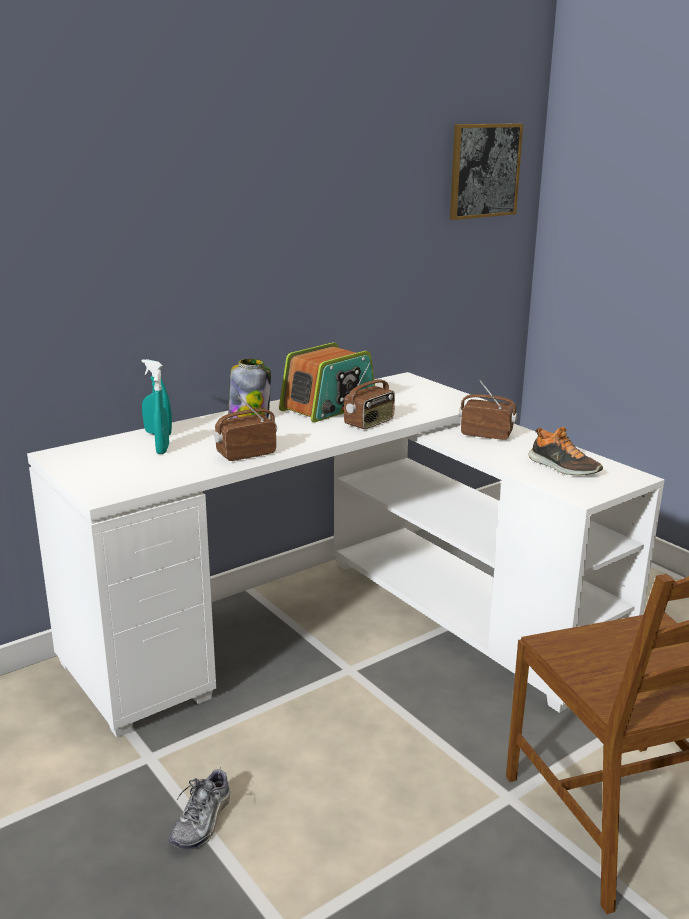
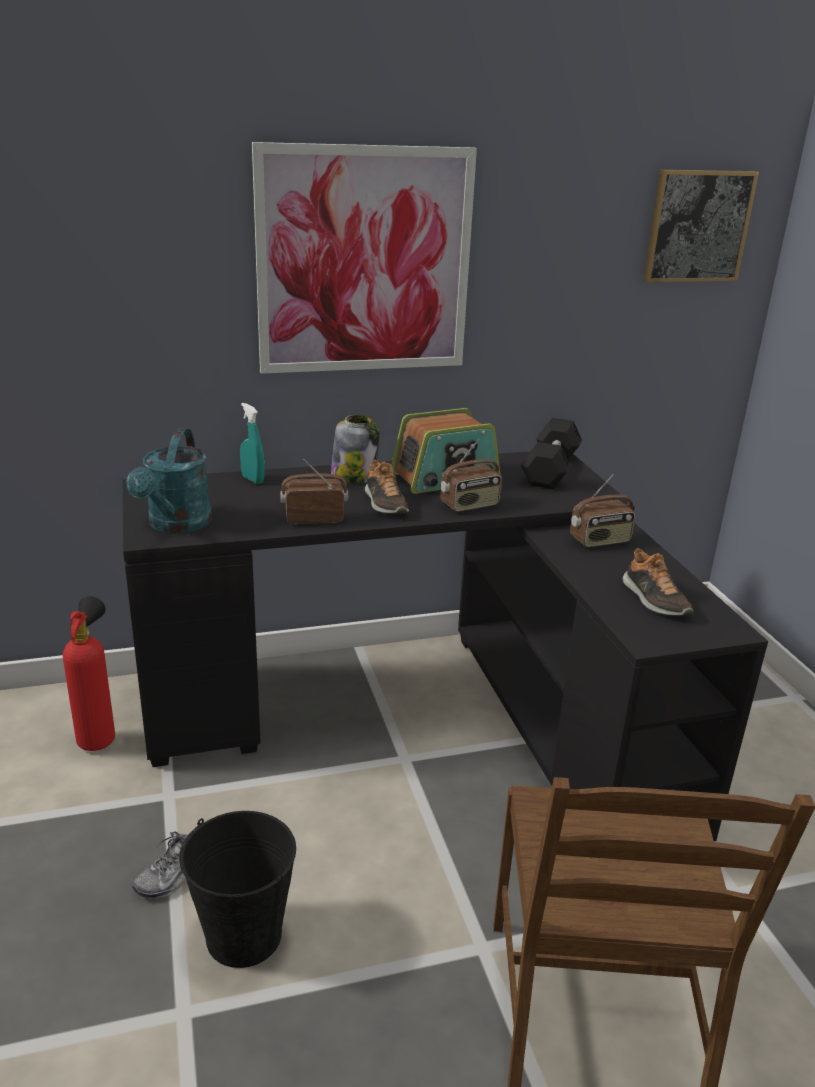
camera: 20 degrees right, 5 degrees up
(42, 726) = (99, 737): none -> fire extinguisher
(121, 481) = (176, 525): none -> turquoise watering can
(162, 449) = (242, 497): turquoise spray bottle -> none
(235, 216) = (364, 262): none -> picture
(296, 433) = (384, 503): none -> shoe
(300, 852) = (244, 935): none -> black bucket
(346, 628) = (428, 712): white desk -> black desk
(409, 388) = (550, 470): none -> black dumbbell
(486, 434) = (600, 541): radio -> radio turned 120 degrees clockwise

